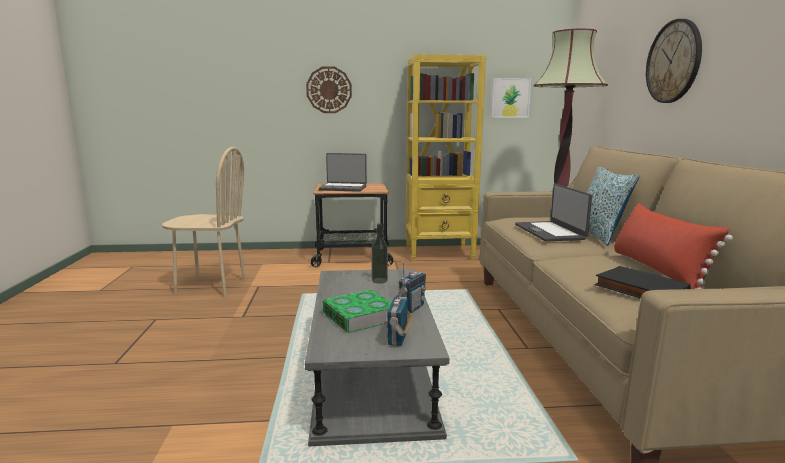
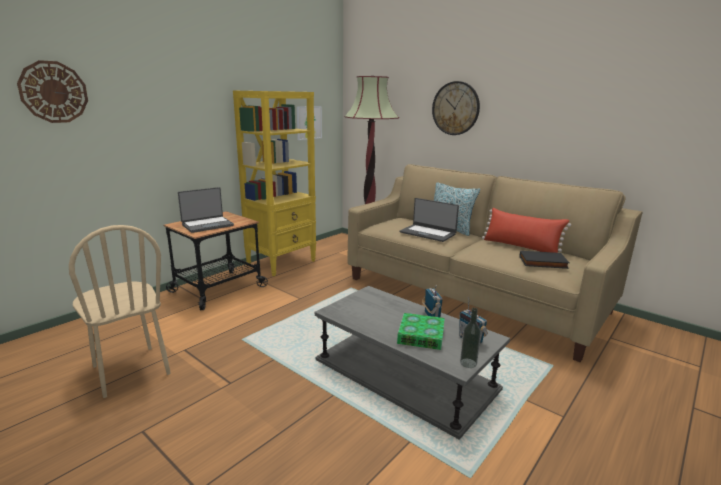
camera: 45 degrees left, 5 degrees up
(211, 286) = (130, 370): beige chair -> beige chair turned 90 degrees clockwise
(329, 90) = (160, 123): wall clock -> wall clock (54, 92)
(379, 280) = (371, 303): bottle -> bottle (468, 363)

